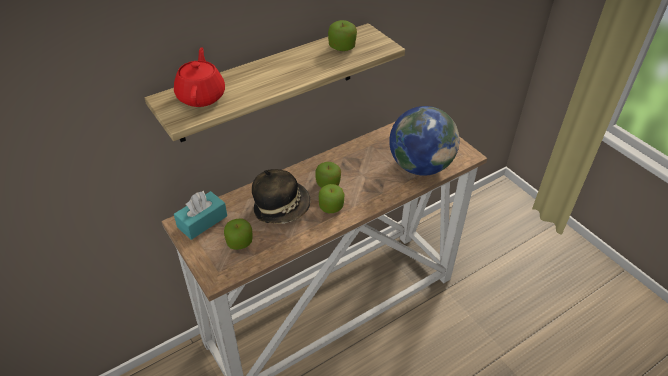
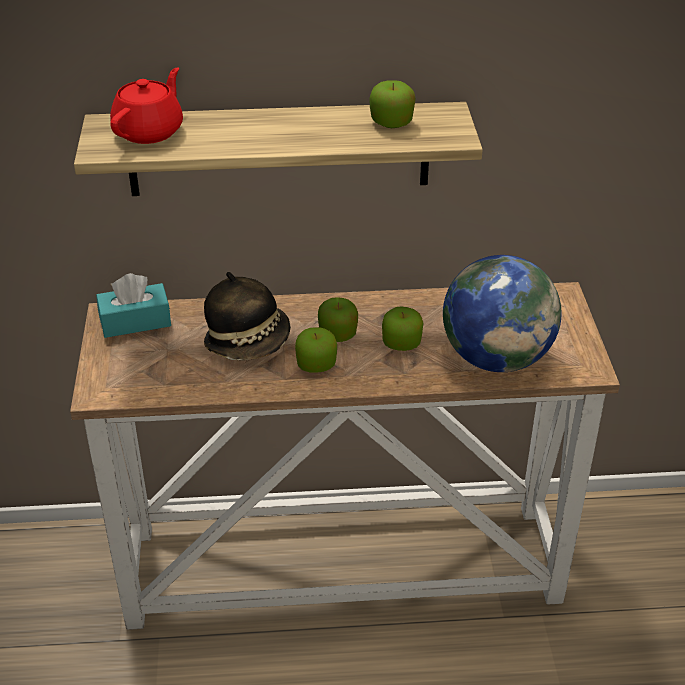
camera: 30 degrees right, 5 degrees down
(239, 242) = (159, 363): apple -> apple (401, 343)

